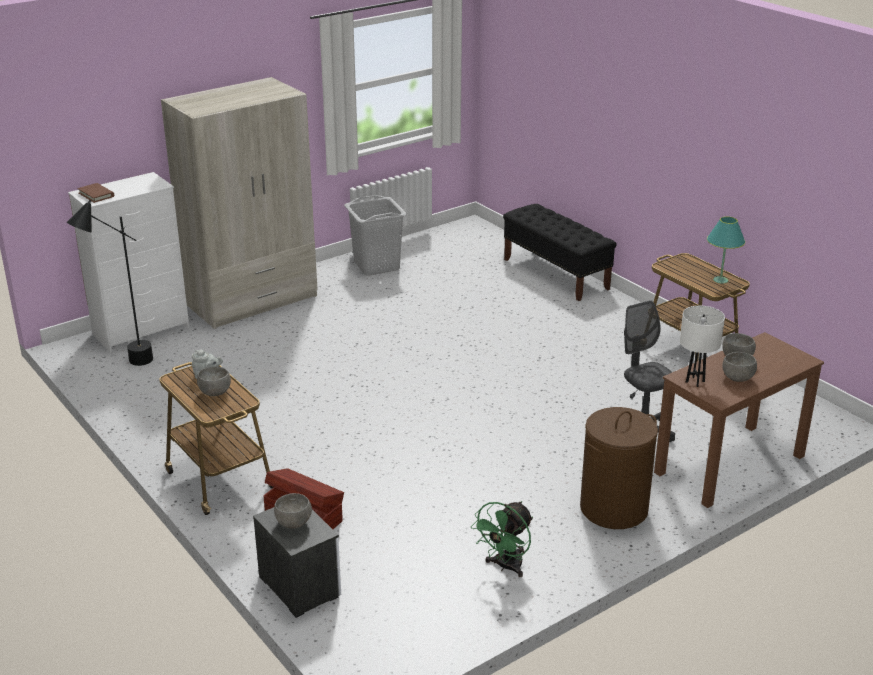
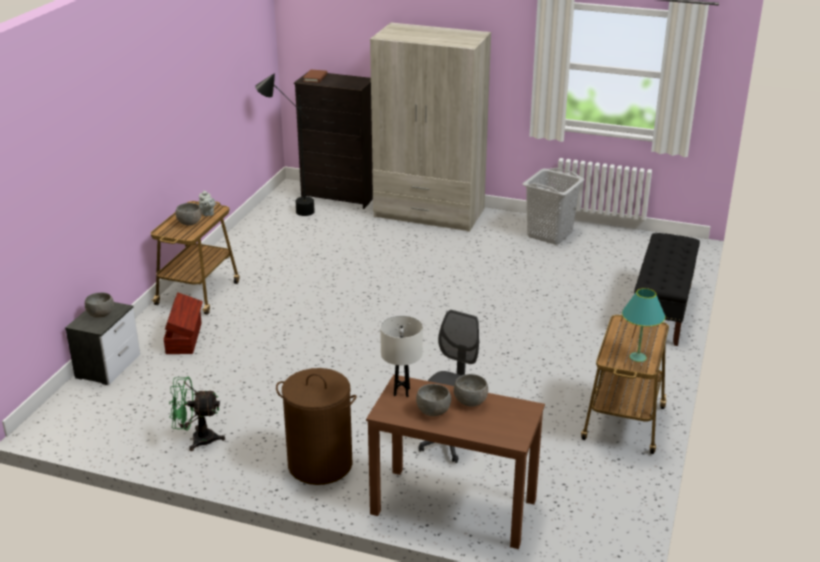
camera: 55 degrees right, 0 degrees up
(142, 331) = (339, 197): white dresser -> black dresser

